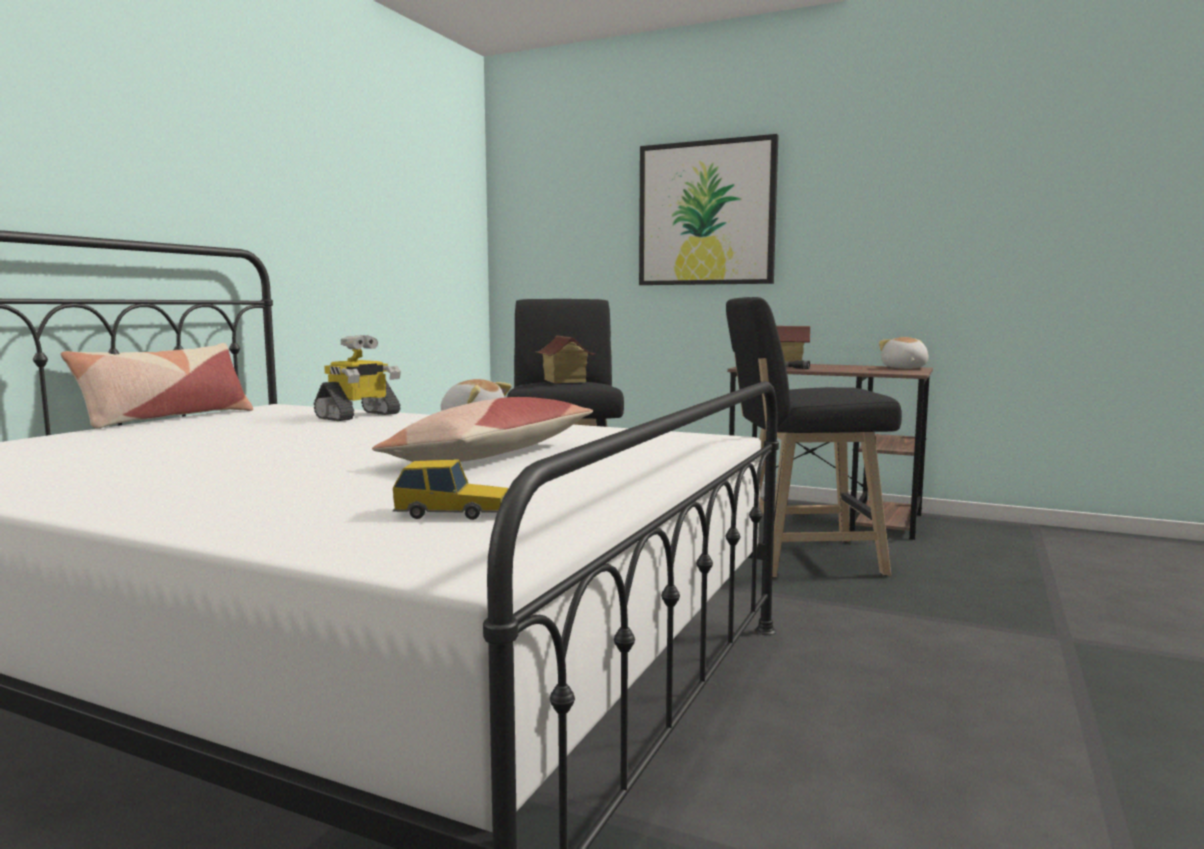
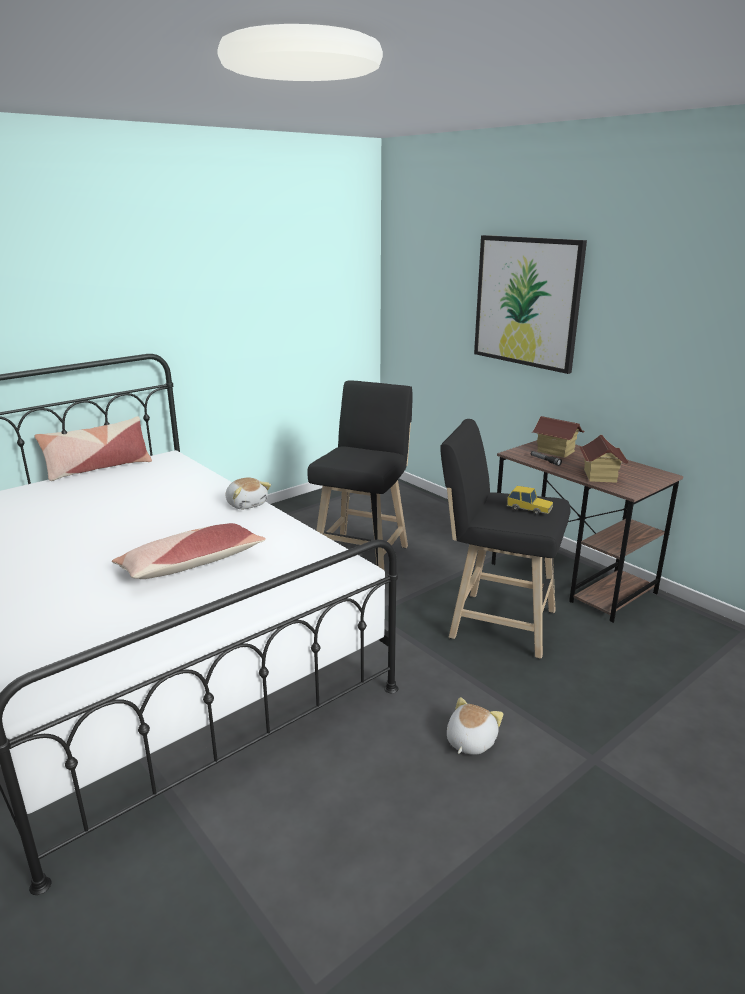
camera: 25 degrees right, 15 degrees up
(359, 416) = (195, 483): toy robot -> none
(453, 512) = (88, 637): toy car -> toy car (529, 508)
(564, 381) = (356, 456): toy house -> toy house (599, 476)
(903, 368) = (648, 475): plush toy -> plush toy (469, 741)

